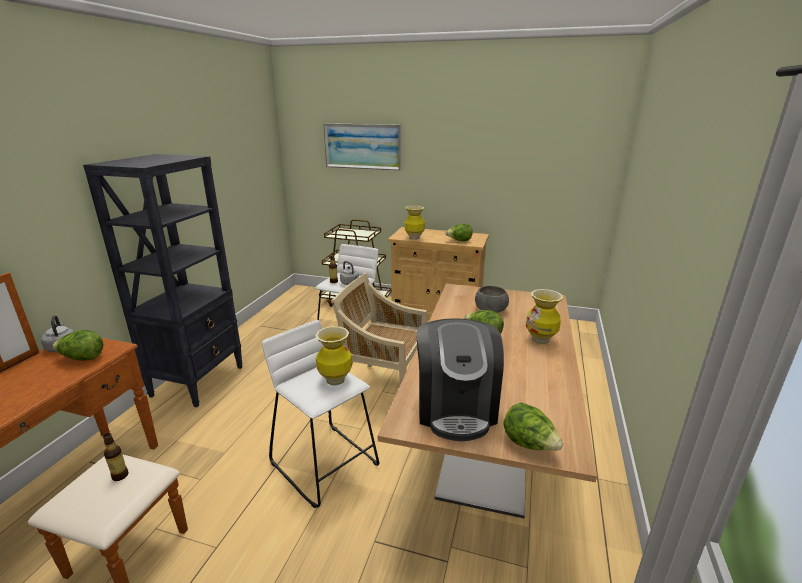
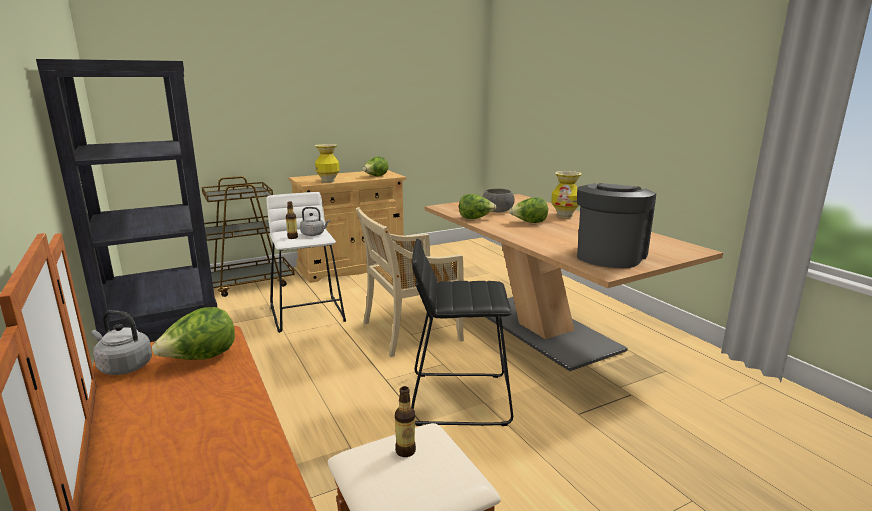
camera: 45 degrees left, 5 degrees down
(325, 463) = (459, 398): white stool -> black stool
(335, 380) = (476, 287): vase -> none
(362, 146) = (225, 81): picture -> none
(456, 408) = (610, 255): coffee machine -> coffee machine turned 105 degrees counterclockwise
(529, 444) = (676, 254): lettuce -> lettuce (475, 218)

